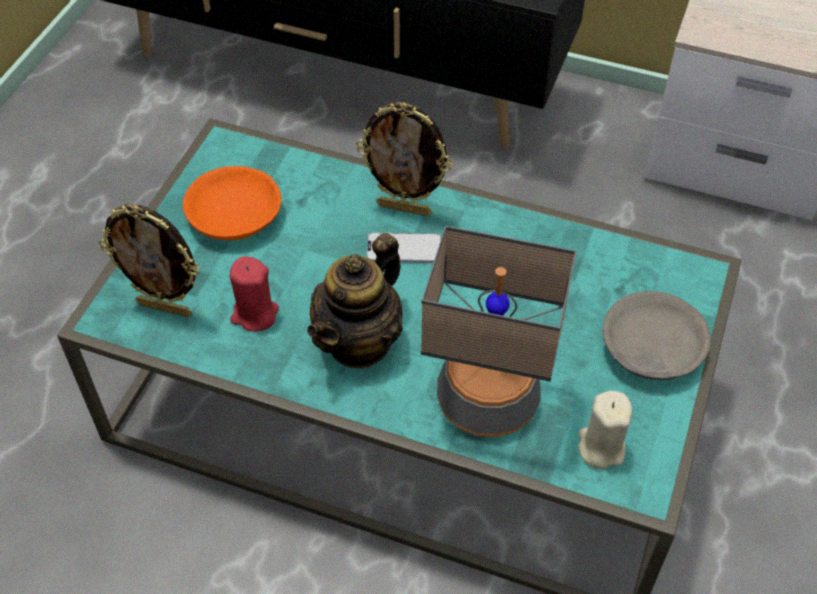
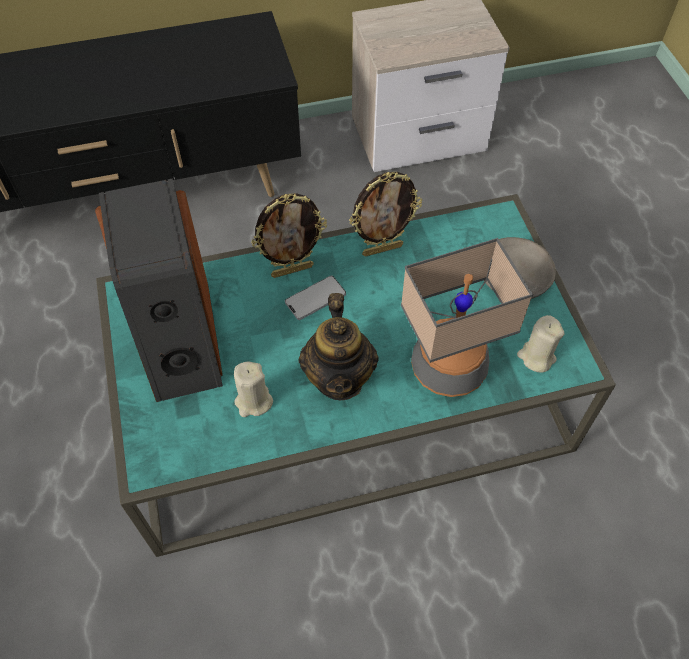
camera: 35 degrees left, 5 degrees up
(165, 308) = (186, 434): picture frame -> picture frame (382, 249)
(236, 216) = (179, 339): orange bowl -> speaker
(254, 314) = (253, 401): red candle -> beige candle

